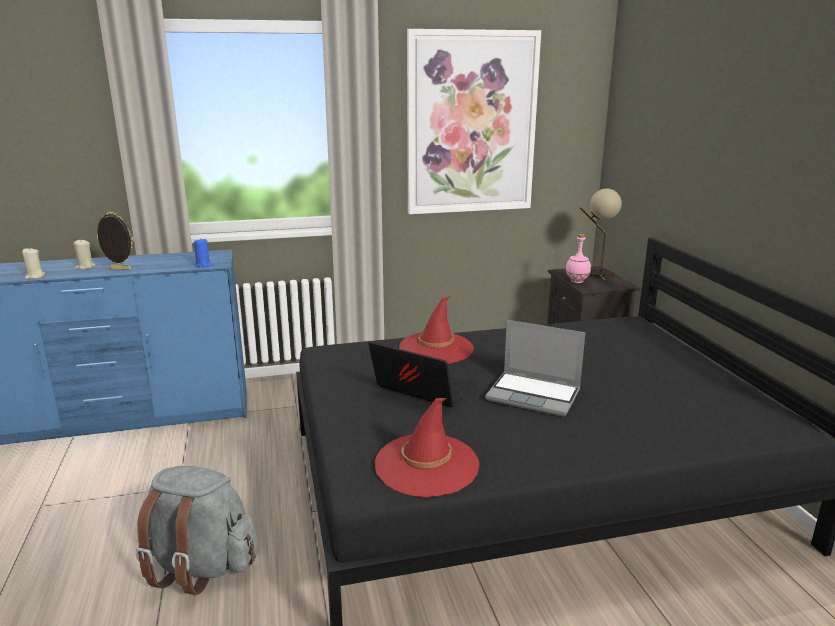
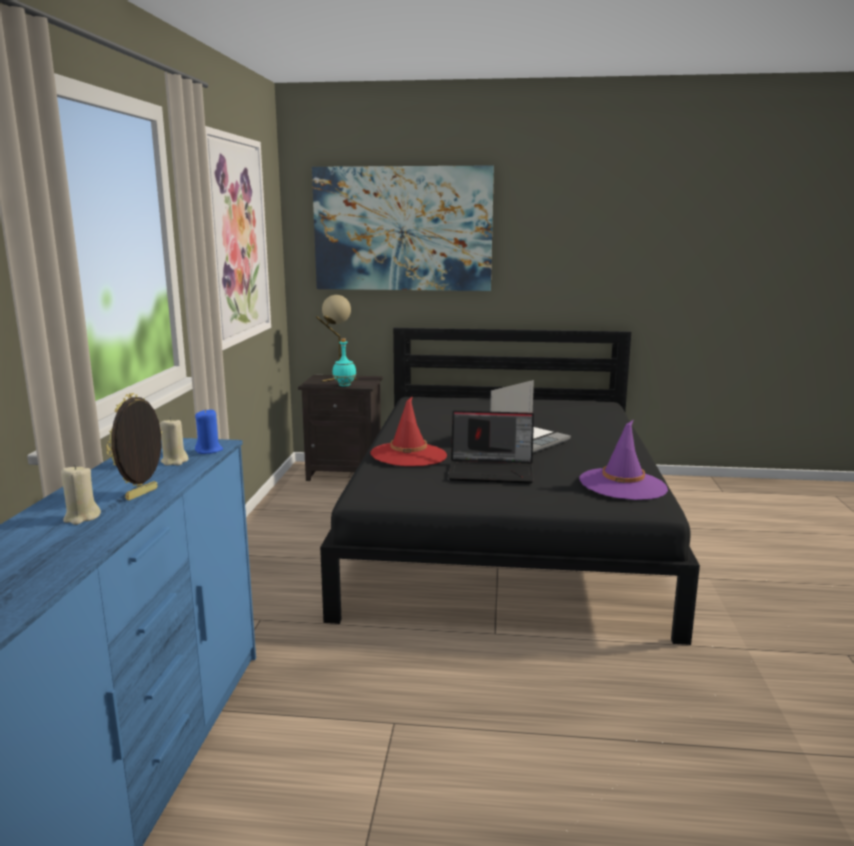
camera: 70 degrees left, 5 degrees down
(35, 276) = (79, 554): beige candle -> beige candle (175, 461)
(201, 566) = (562, 709): grey backpack -> none
(422, 390) = (492, 471): laptop -> laptop turned 135 degrees counterclockwise
(426, 465) = (623, 485): red hat -> purple hat
(577, 282) = (345, 385): pink bottle -> turquoise bottle
(679, 124) = (402, 229): none -> picture

